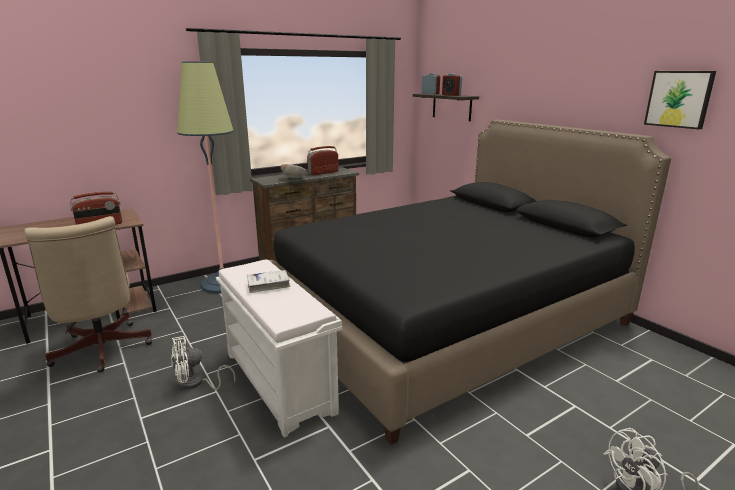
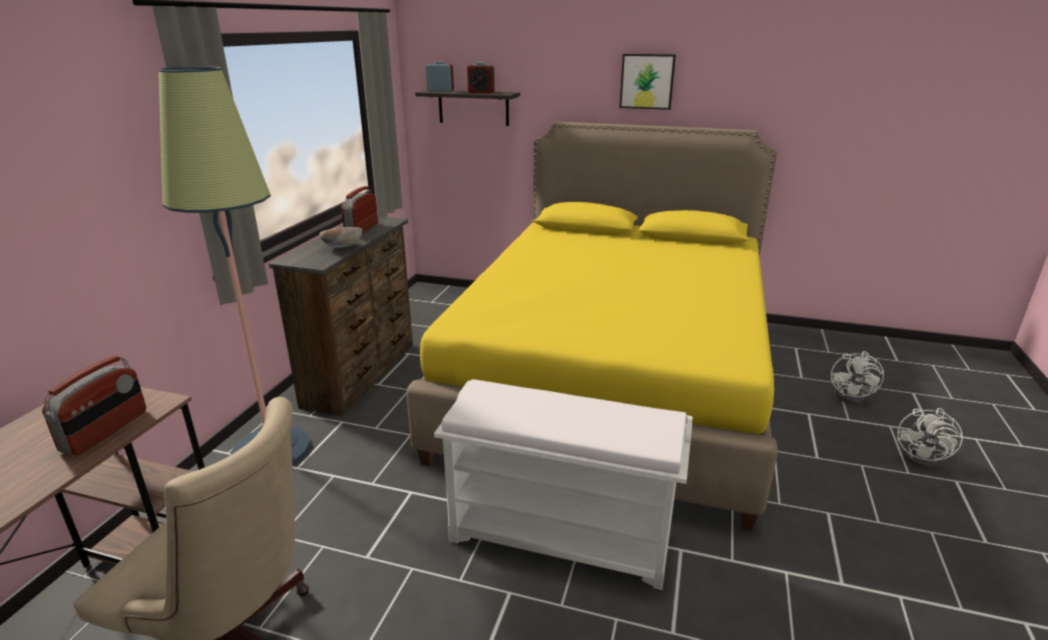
camera: 40 degrees left, 5 degrees up
(196, 383) = (468, 600): white fan -> white fan (854, 397)
(268, 285) = (551, 411): white book -> none
(447, 320) = (612, 379): black bed -> yellow bed
(679, 99) = (779, 91): picture -> picture (647, 81)

